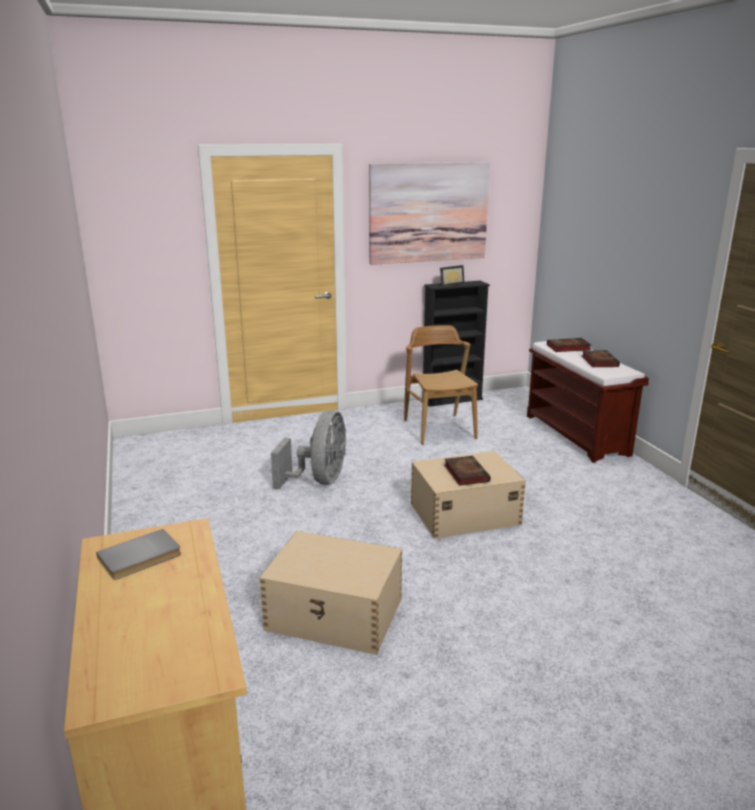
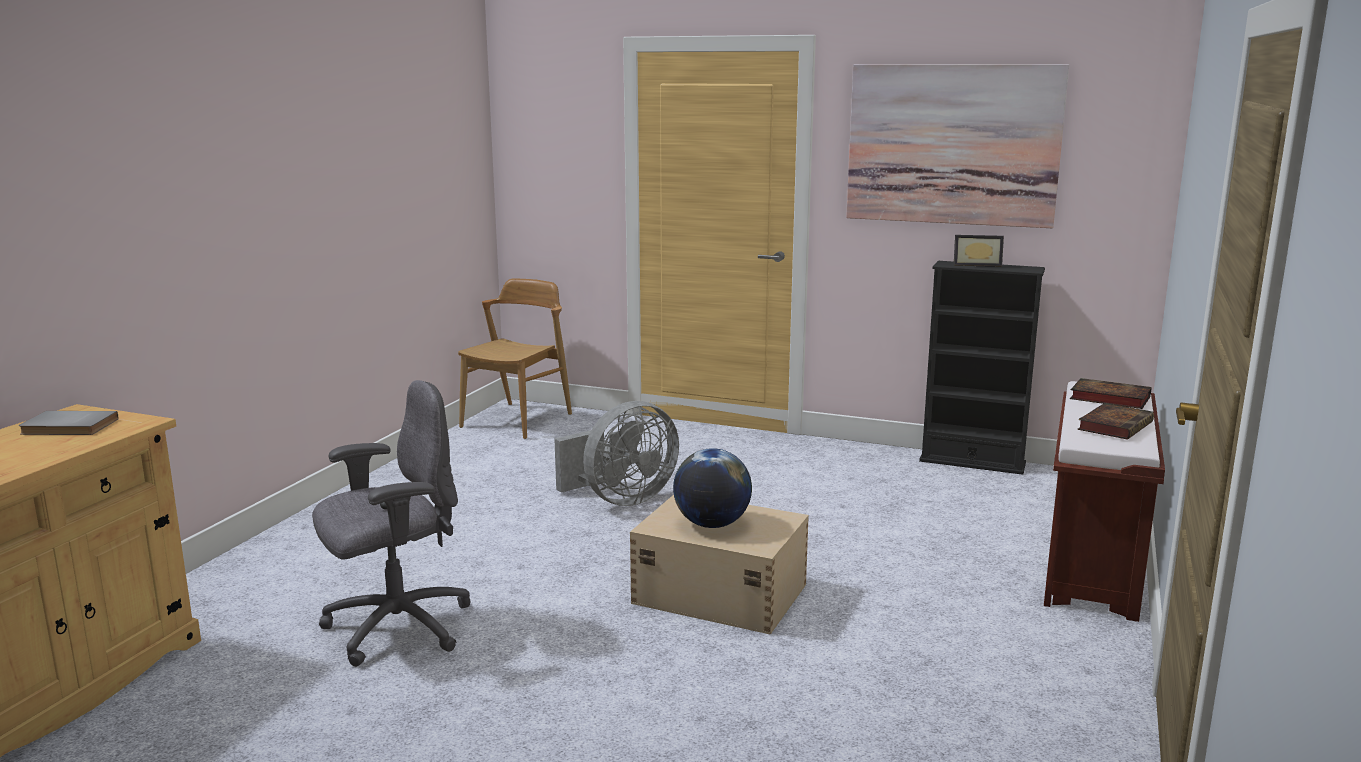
camera: 40 degrees right, 5 degrees down
(335, 615) = (396, 628): beige storage box -> grey office chair
(439, 429) = (880, 491): brown chair -> brown chair (517, 420)
(465, 473) = (712, 524): book -> globe

